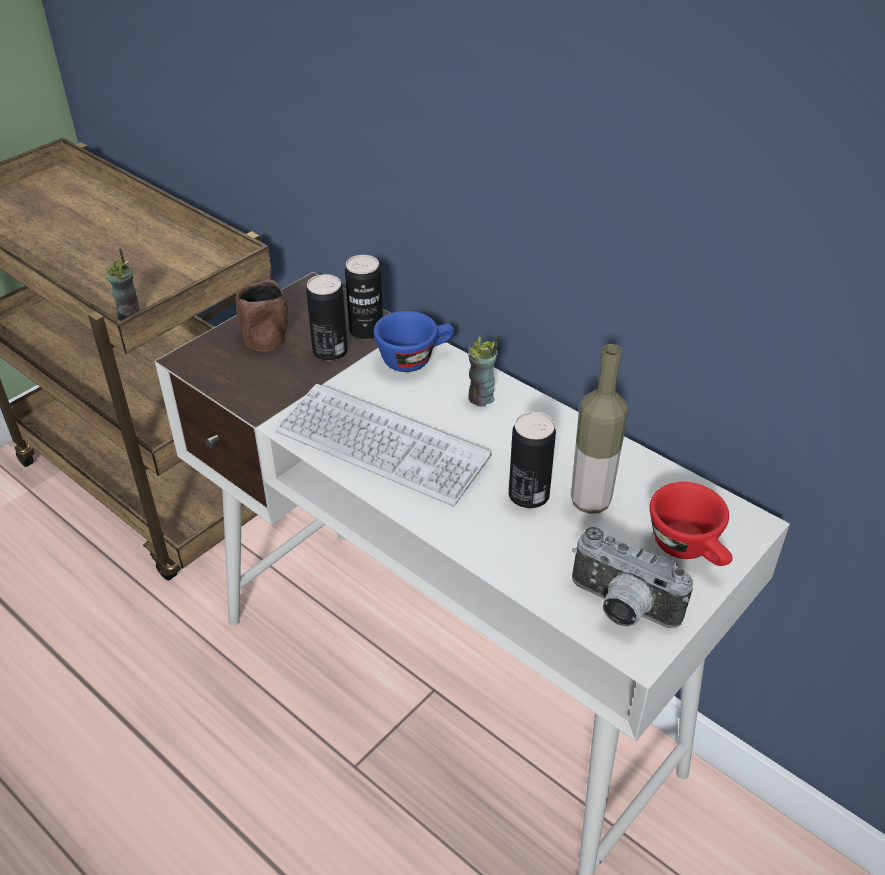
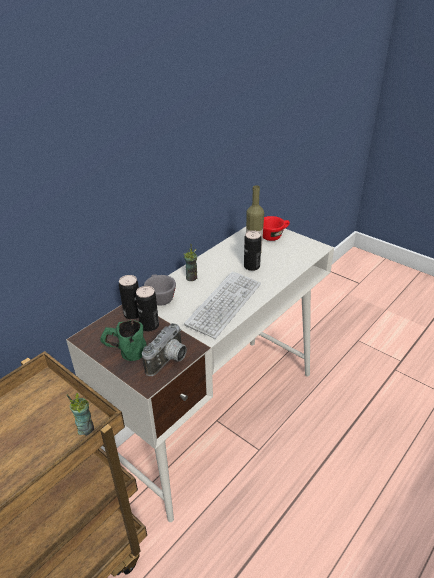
camera: 90 degrees left, 5 degrees down
(266, 330) = (125, 352): brown mug -> green mug
(415, 358) = (159, 297): blue cup -> grey cup
(620, 608) = (303, 250): camera -> camera (169, 361)

